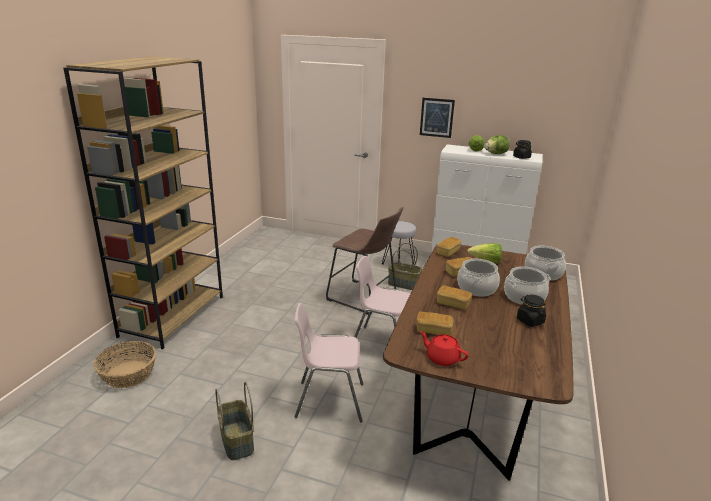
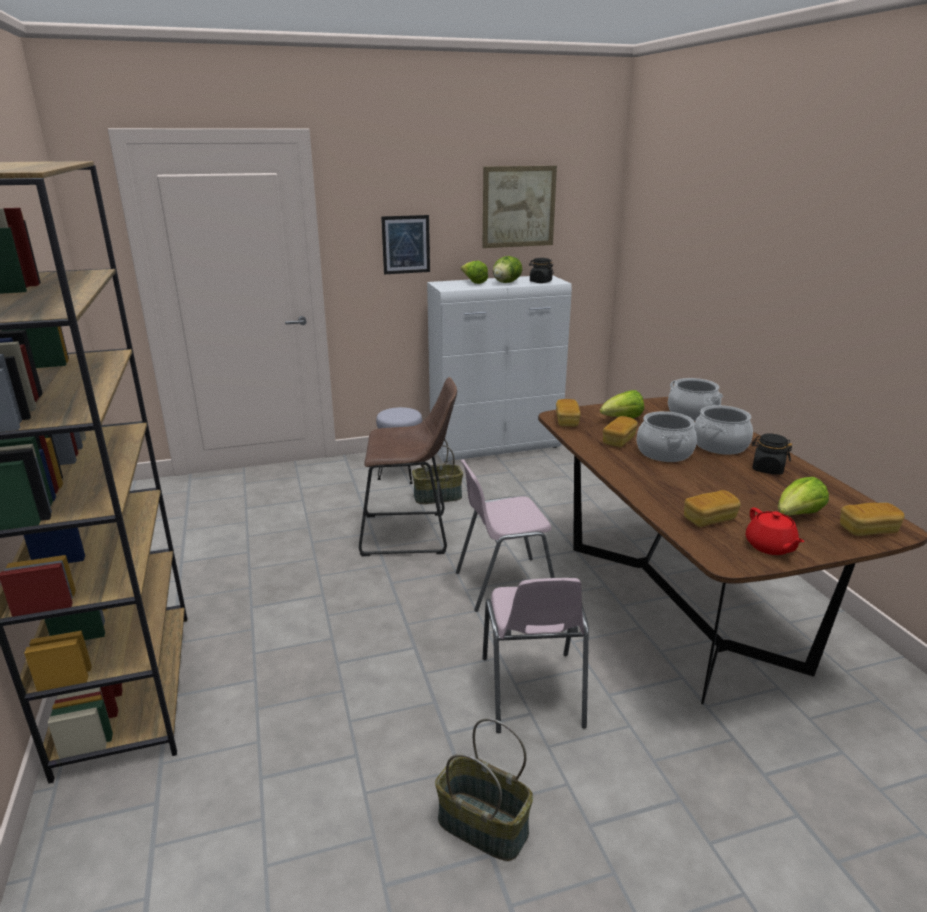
camera: 35 degrees left, 0 degrees up
(128, 374) = (158, 835): basket -> none
(329, 400) = (532, 692): pink chair -> pink chair turned 60 degrees counterclockwise
(442, 358) = (770, 547): red teapot -> red teapot turned 105 degrees counterclockwise
(453, 304) = (674, 480): bread -> bread (867, 530)
(494, 351) = (797, 516): none -> lettuce
(523, 101) = (518, 207): none -> picture

